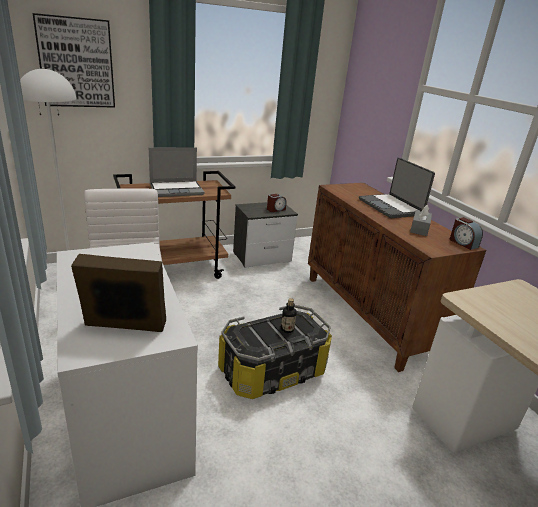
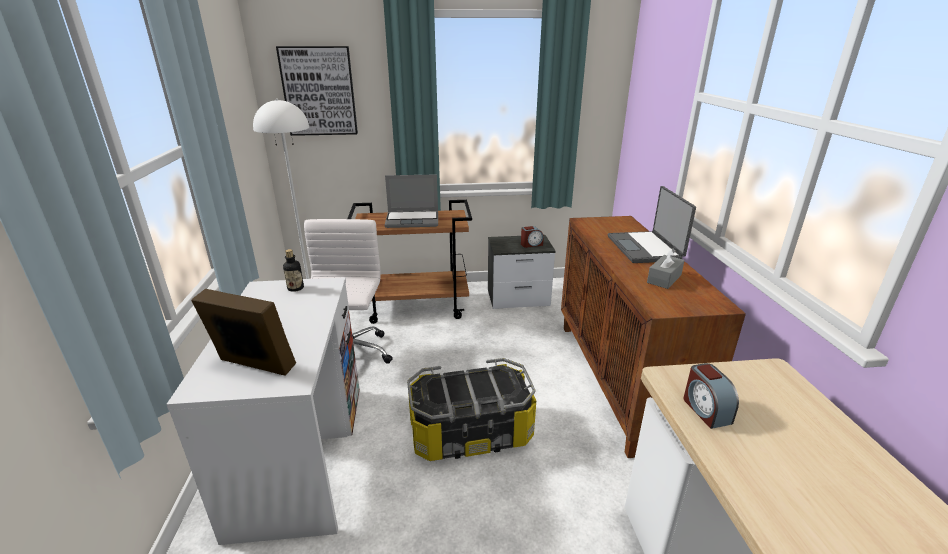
camera: 20 degrees right, 0 degrees up
(287, 329) = (482, 387): bottle -> bottle (295, 288)
(463, 243) = (715, 302): alarm clock -> alarm clock (705, 410)

